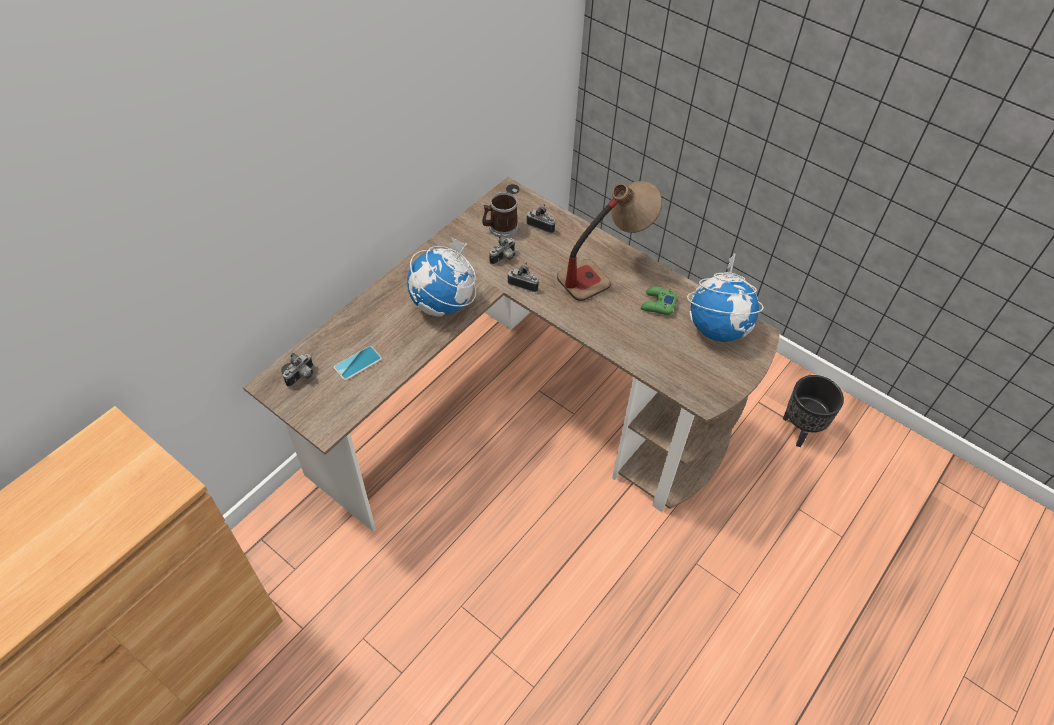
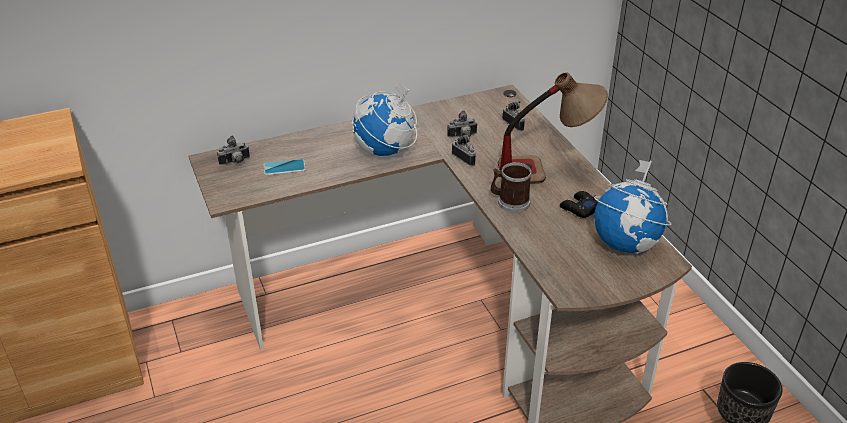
camera: 30 degrees right, 15 degrees down
(500, 228) = (476, 116): mug -> mug (510, 202)
(658, 304) = (579, 208): green game controller -> black game controller

